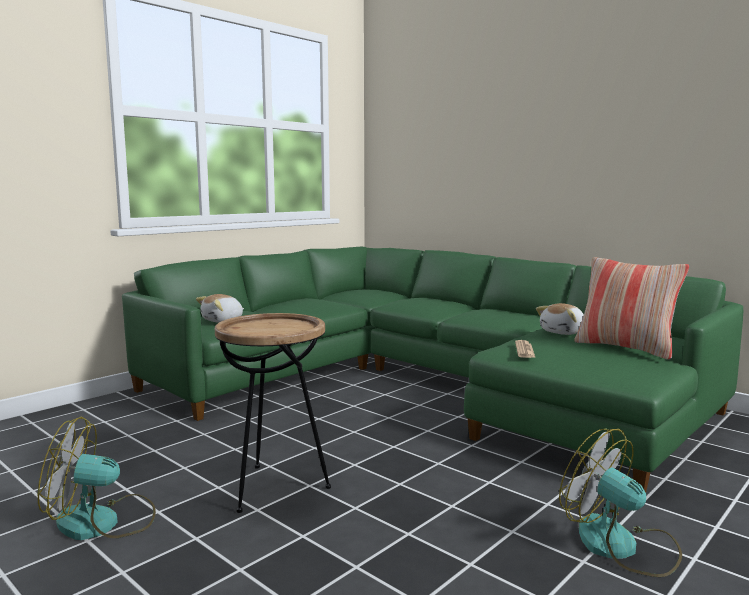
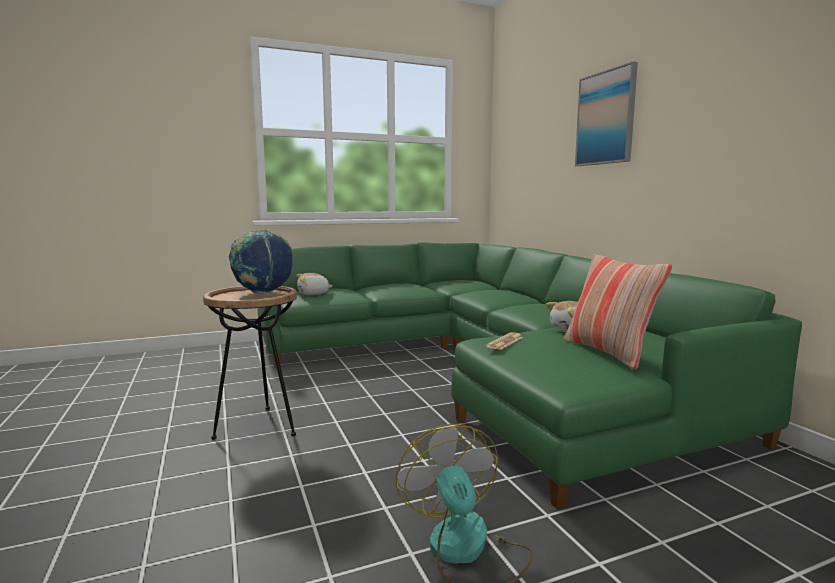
camera: 25 degrees right, 0 degrees up
(102, 522) = (131, 426): fan -> none
(277, 324) = (263, 293): none -> globe
(527, 118) = (606, 118): none -> picture

